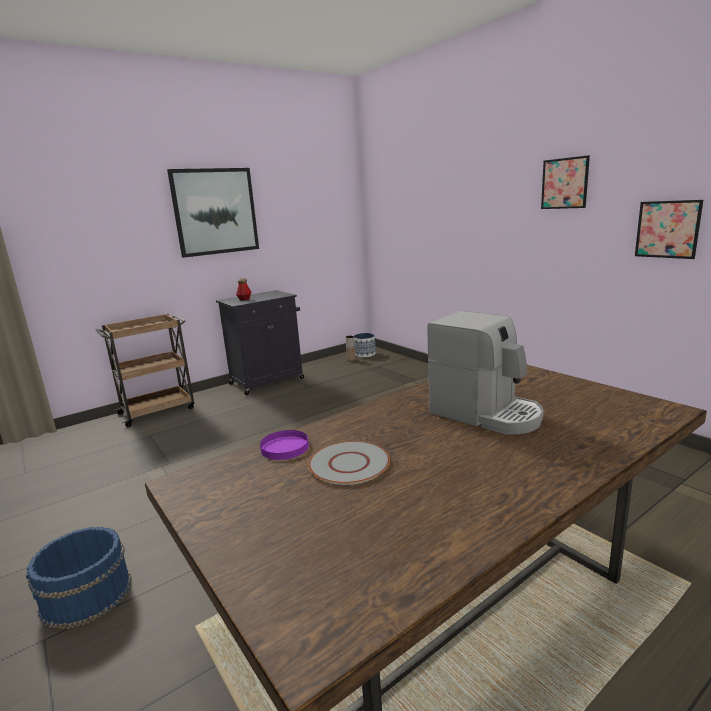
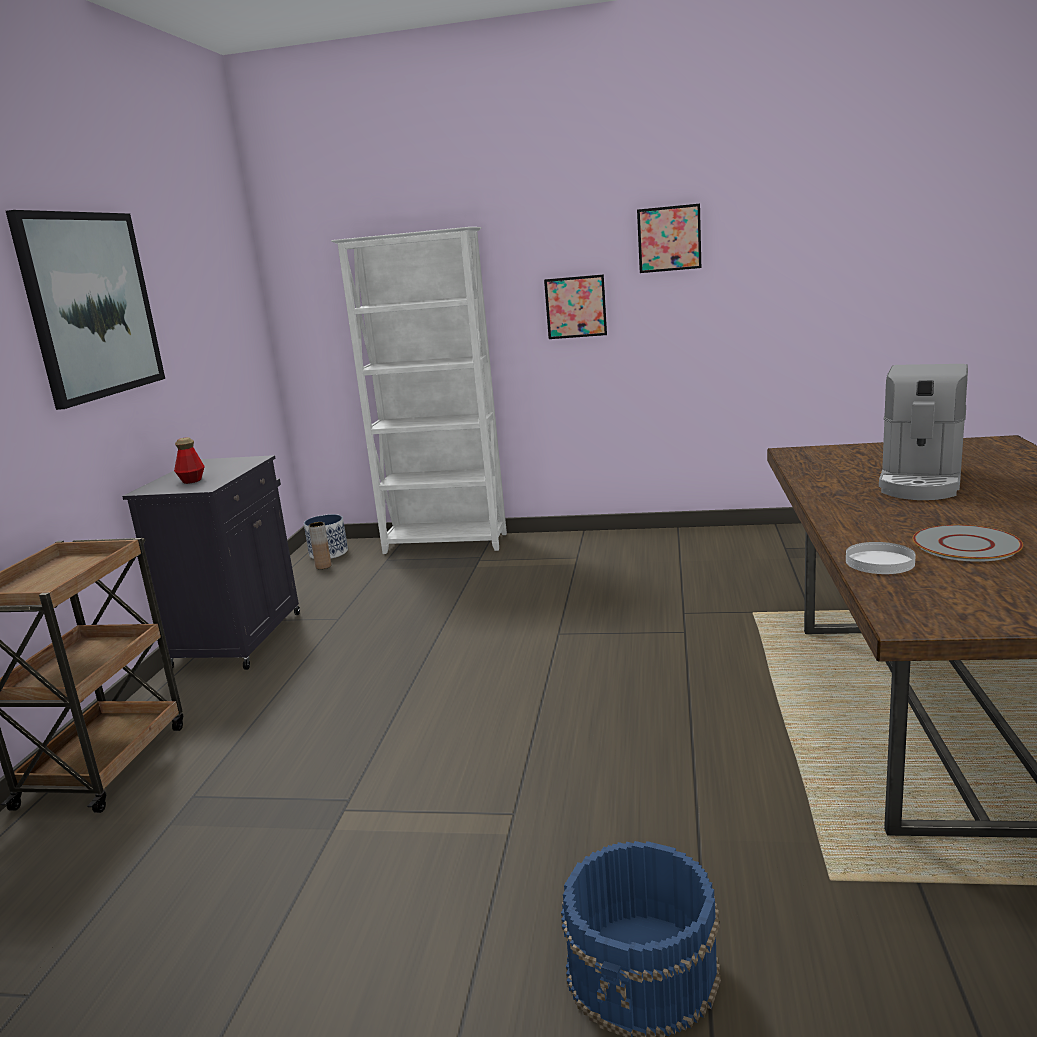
camera: 45 degrees left, 0 degrees up
(284, 447) = (879, 562): purple plate -> white plate
(415, 367) = (446, 544): none -> white bookcase
(486, 414) = (921, 482): coffee machine -> coffee machine turned 120 degrees clockwise
(667, 229) = (802, 286): picture -> picture (575, 307)

